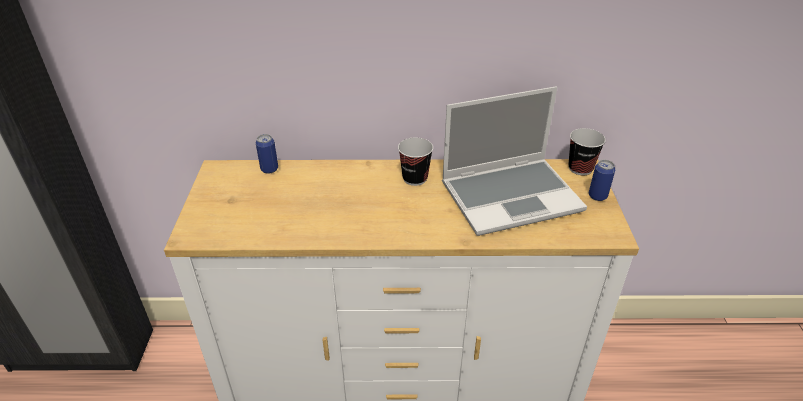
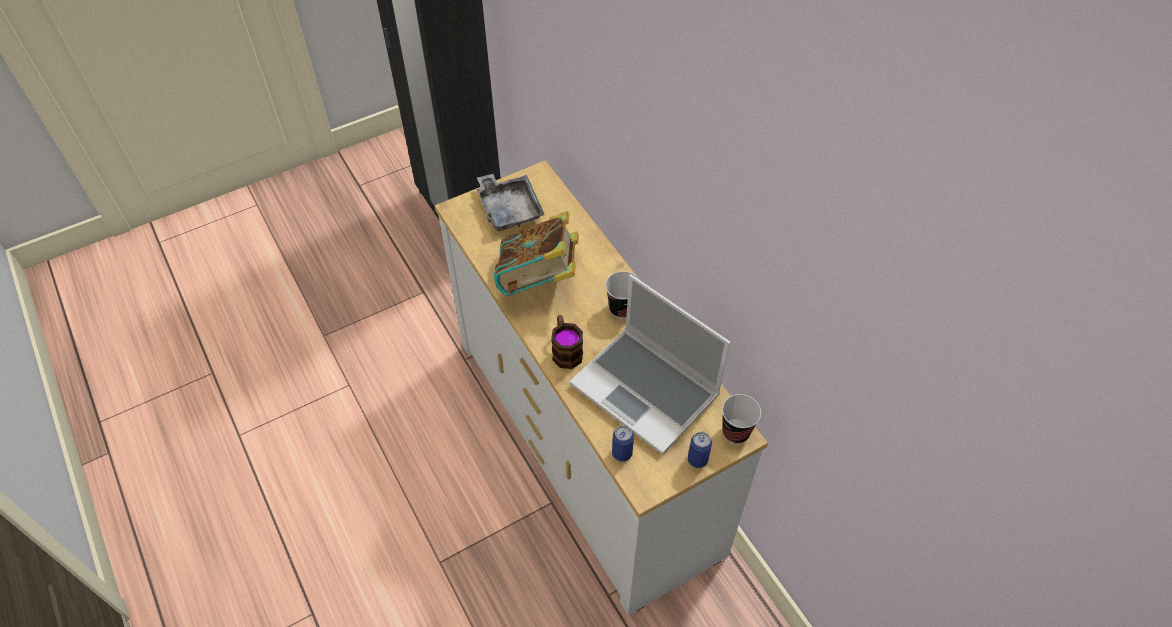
camera: 60 degrees right, 15 degrees up
(233, 200) = (509, 209): none -> grey tray
(269, 169) = (562, 206): can -> can (622, 453)
(337, 213) = (539, 279): none -> book
(433, 226) = (565, 350): none -> mug

